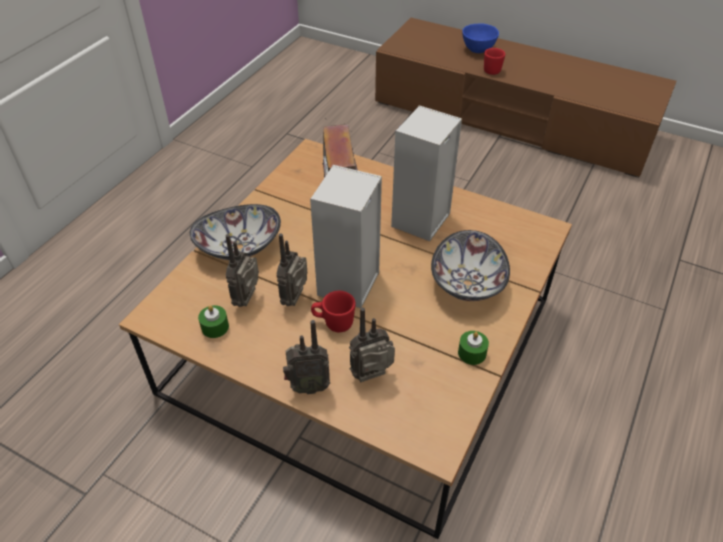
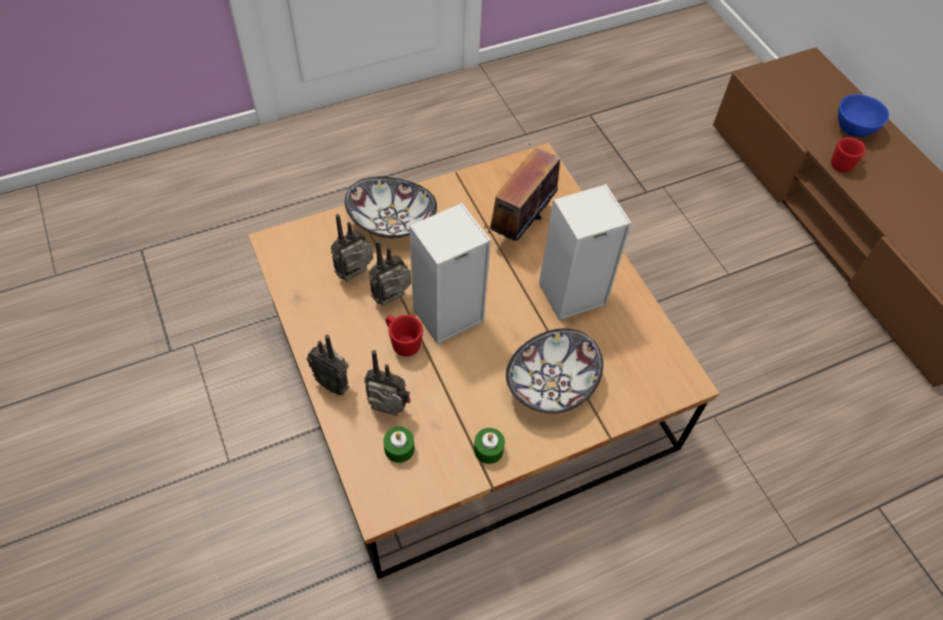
camera: 35 degrees right, 10 degrees up
(215, 327) = (311, 284): green candle -> green candle (399, 448)

